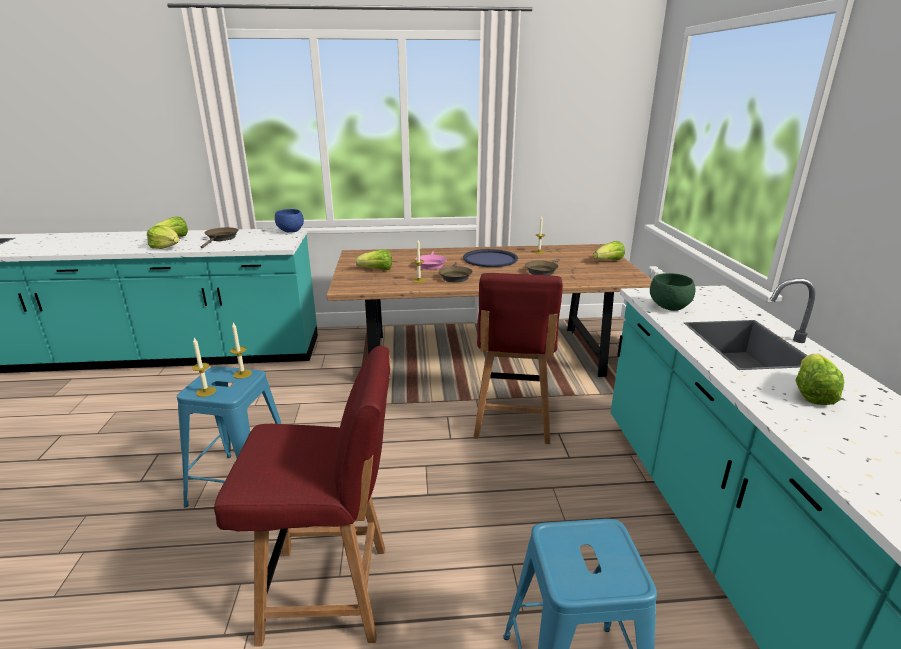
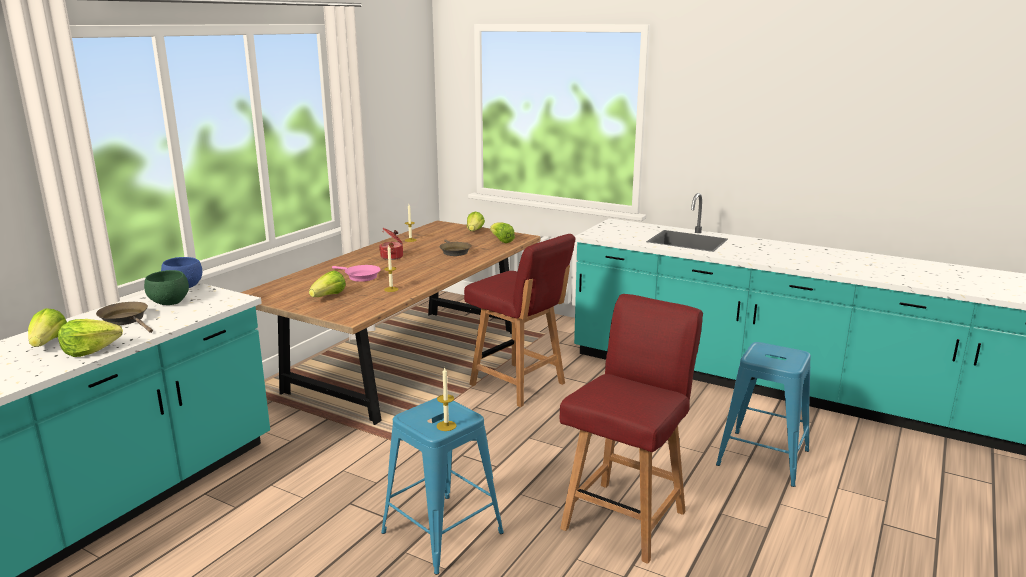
camera: 55 degrees left, 5 degrees down
(242, 374) = (434, 405): candle -> none
(455, 277) = (409, 277): brown frying pan -> none
(490, 259) = (392, 257): blue tray -> cooking pot
(670, 308) = (622, 237): green bowl -> green bowl (170, 303)
(811, 393) = (750, 249): lettuce -> lettuce (501, 240)

